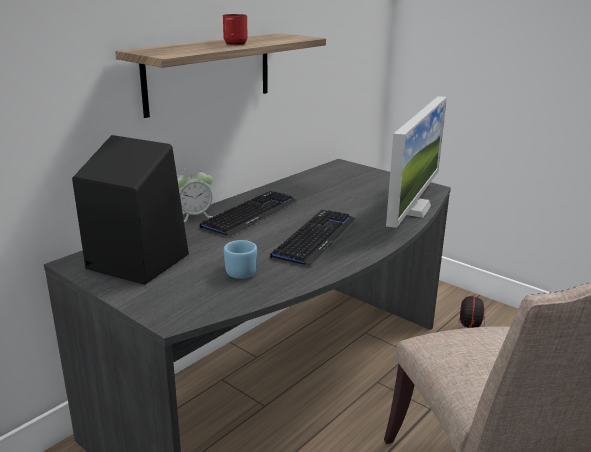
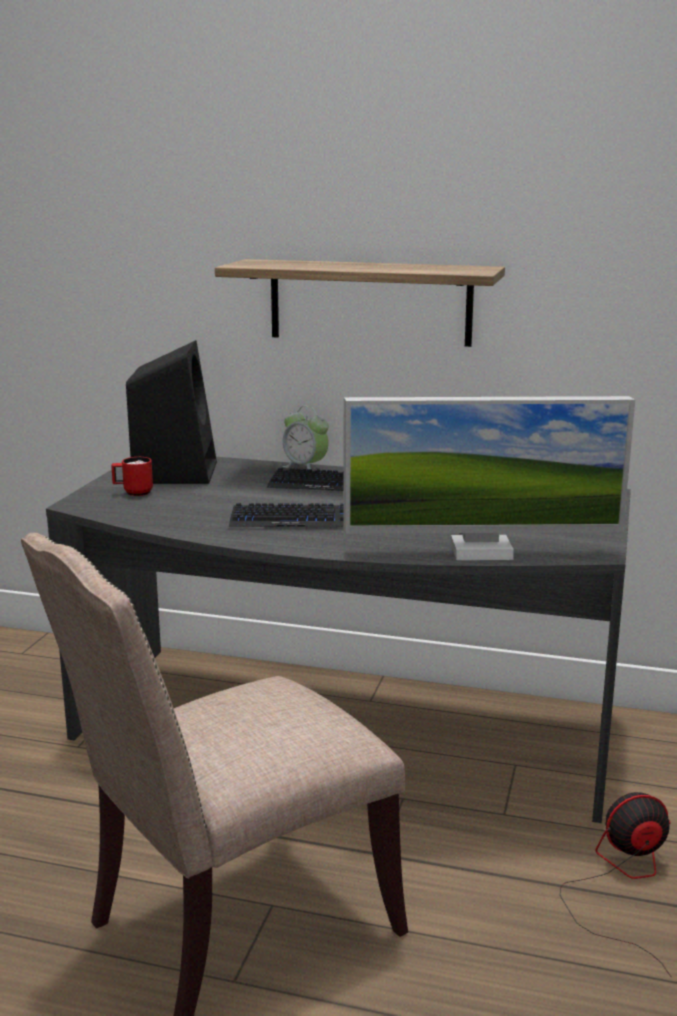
camera: 65 degrees right, 5 degrees down
(234, 44) = (351, 267): red mug -> red mug (133, 493)
(239, 271) = (190, 506): blue mug -> none

